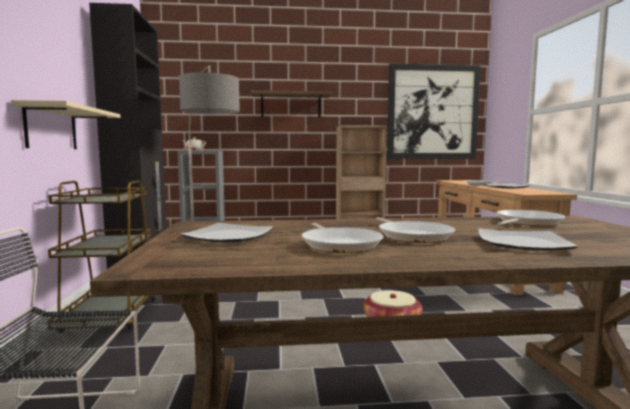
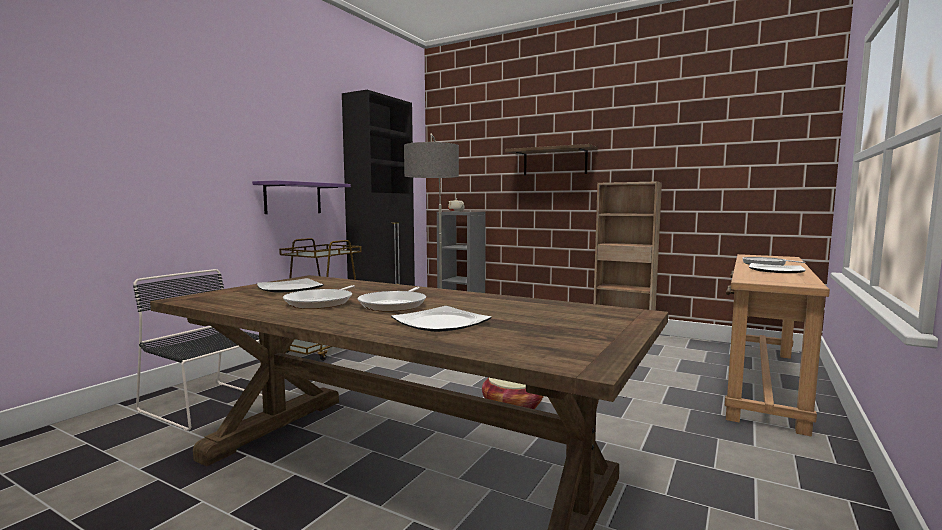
camera: 35 degrees right, 0 degrees up
(51, 128) = (293, 198): beige shelf -> purple shelf
(432, 112) = (741, 160): picture -> none
(526, 222) = (556, 310): frying pan -> none

